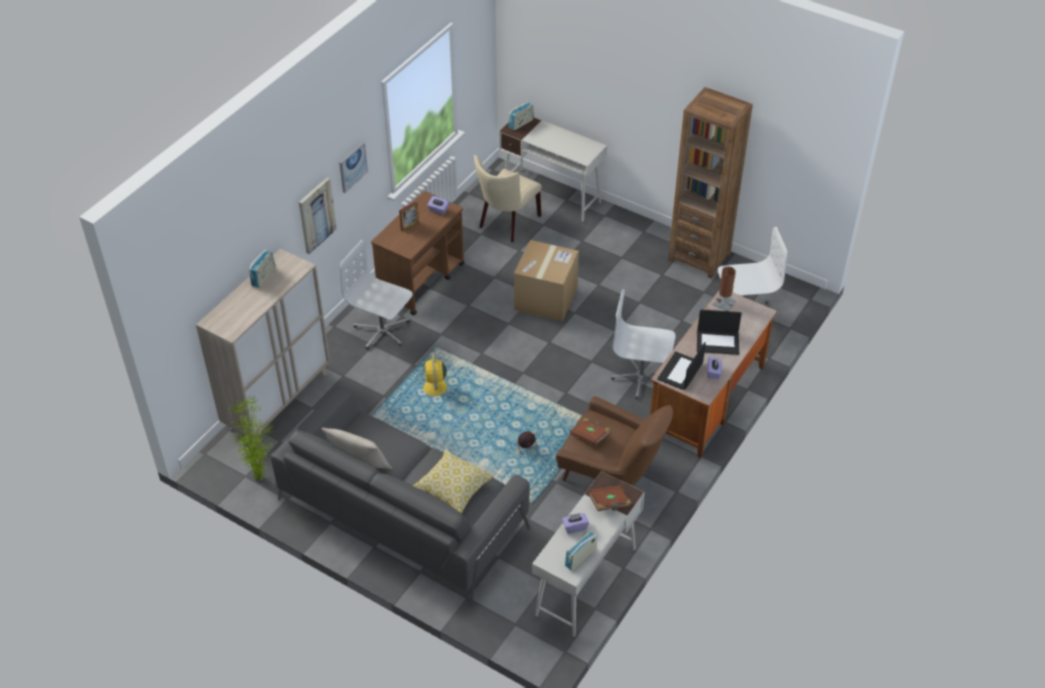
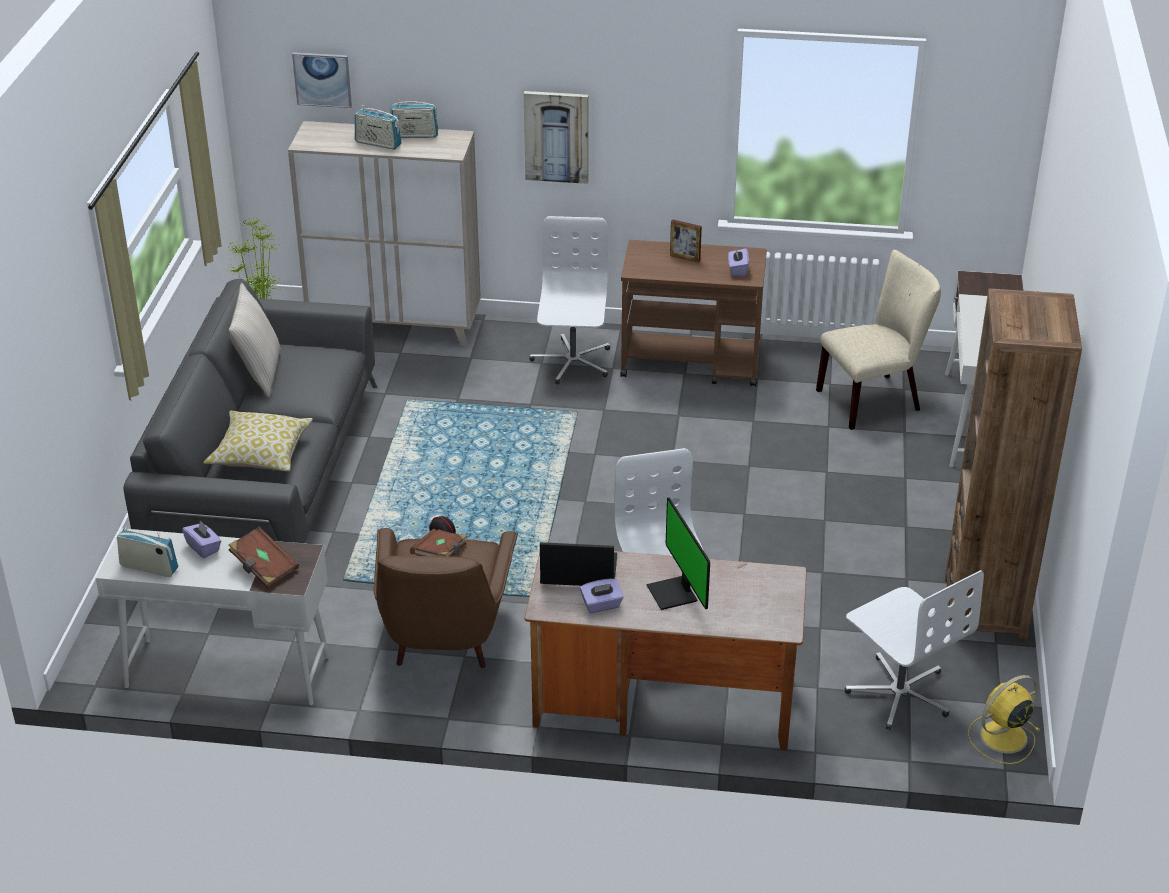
camera: 65 degrees right, 10 degrees down
(352, 167) = (646, 117): picture -> picture (322, 79)
(435, 388) = (500, 435): yellow fan -> yellow fan (1001, 737)
(507, 223) = (874, 399): beige chair -> beige chair turned 150 degrees clockwise
(521, 124) = (994, 283): radio -> radio (378, 143)
(546, 298) = (750, 478): cardboard box -> none
(718, 342) = (674, 594): laptop -> monitor
(724, 303) = (771, 578): brown table lamp -> none

